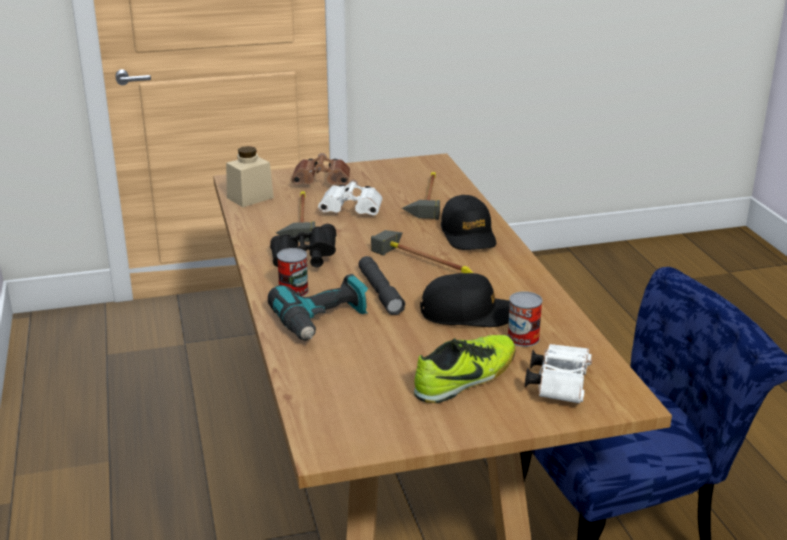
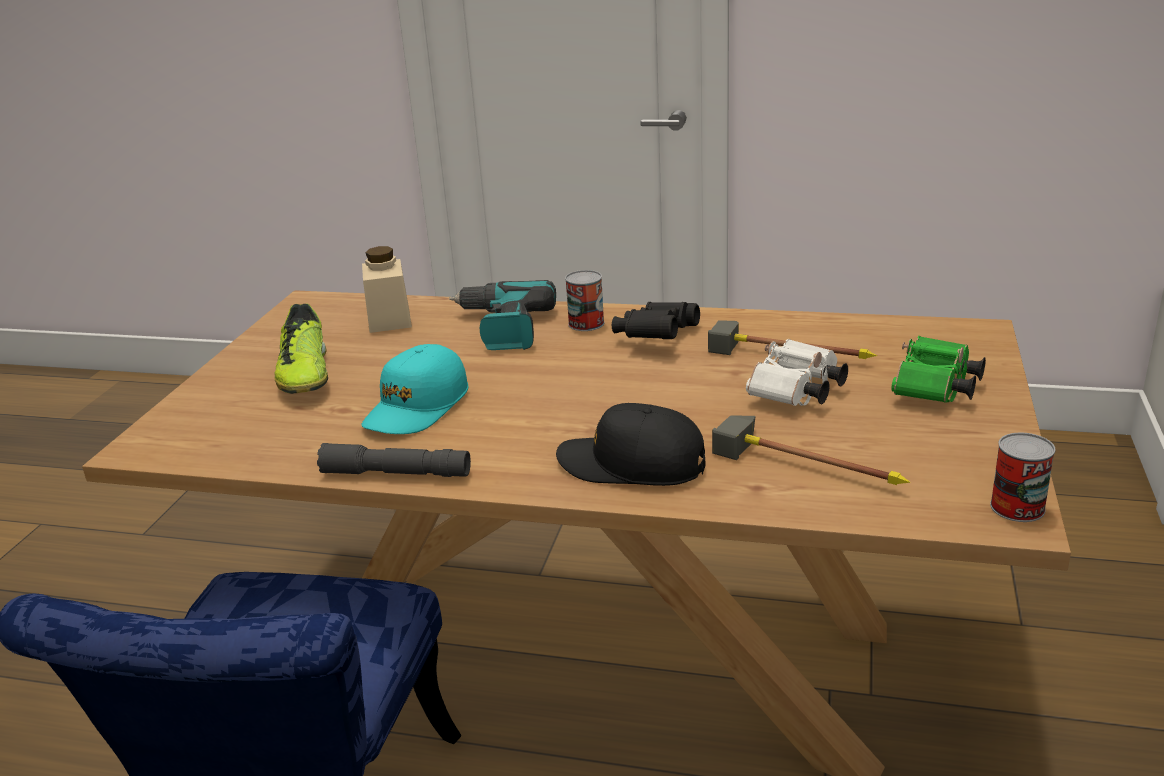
camera: 120 degrees right, 0 degrees up
(250, 198) = (898, 332): beige jar -> beige jar (389, 319)
(323, 183) = (935, 390): brown binoculars -> green binoculars
(380, 292) = (530, 367): grey flashlight -> grey flashlight (396, 473)
(428, 260) = (580, 414): hammer -> none
(469, 313) = (417, 407): black cap -> turquoise cap
(523, 338) = (325, 425): can -> can (1017, 507)
(559, 384) = (221, 419): white binoculars -> none

